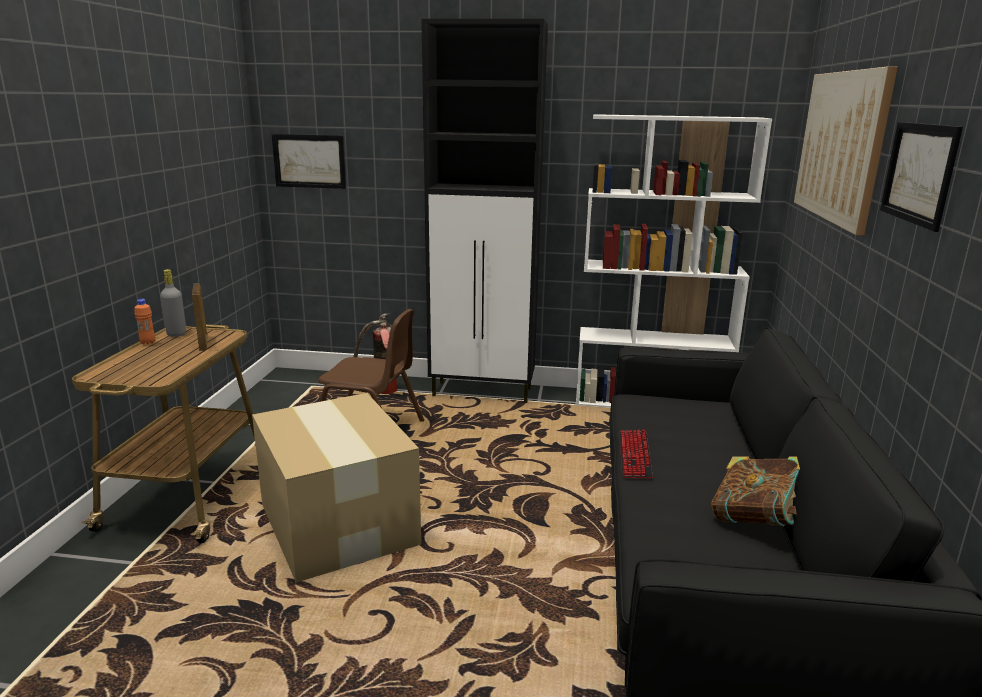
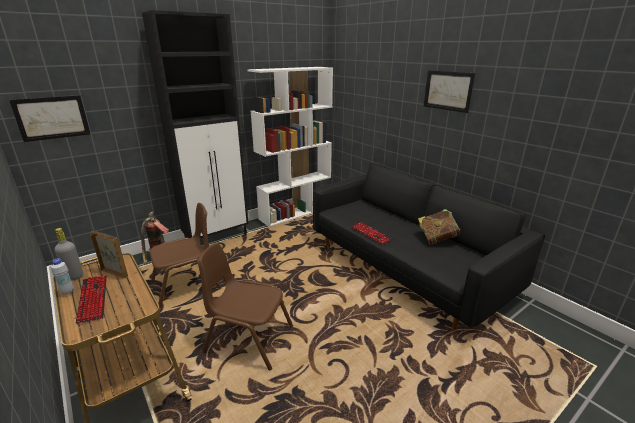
camera: 45 degrees left, 5 degrees up
(148, 343) = (67, 292): orange bottle -> white bottle
(150, 356) = (93, 299): none -> keyboard
(338, 523) = (249, 339): cardboard box -> brown chair
(840, 146) = (379, 79): picture -> none

